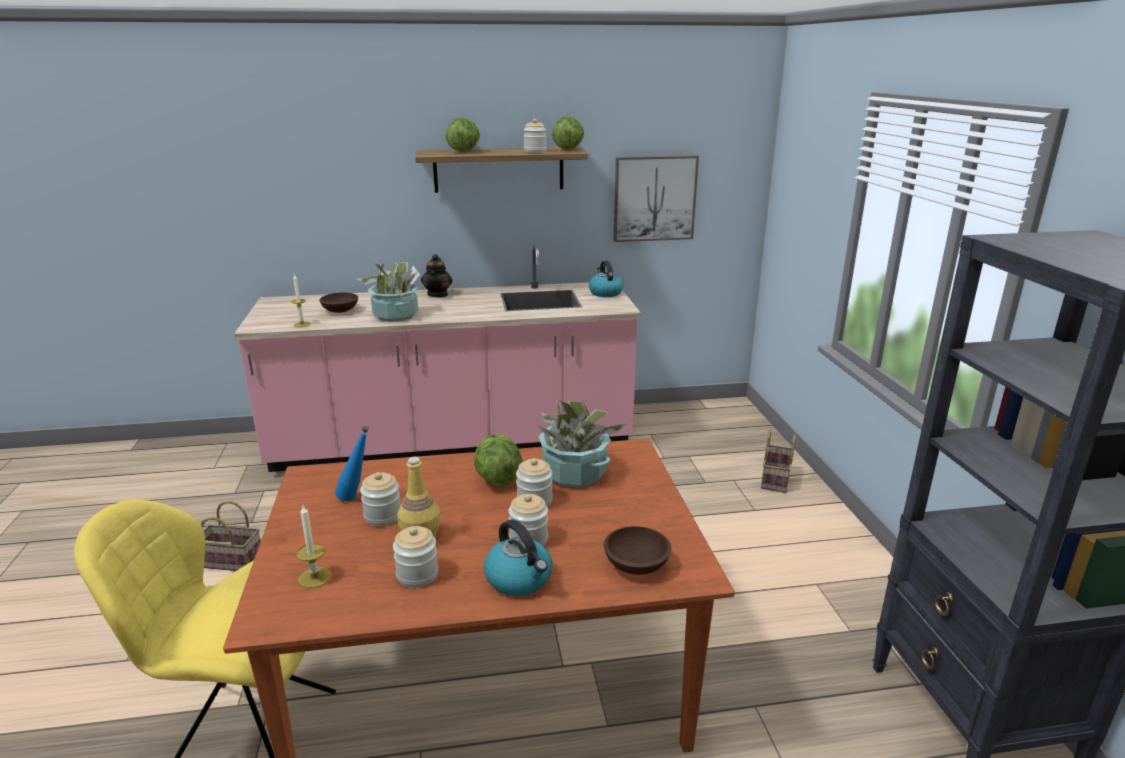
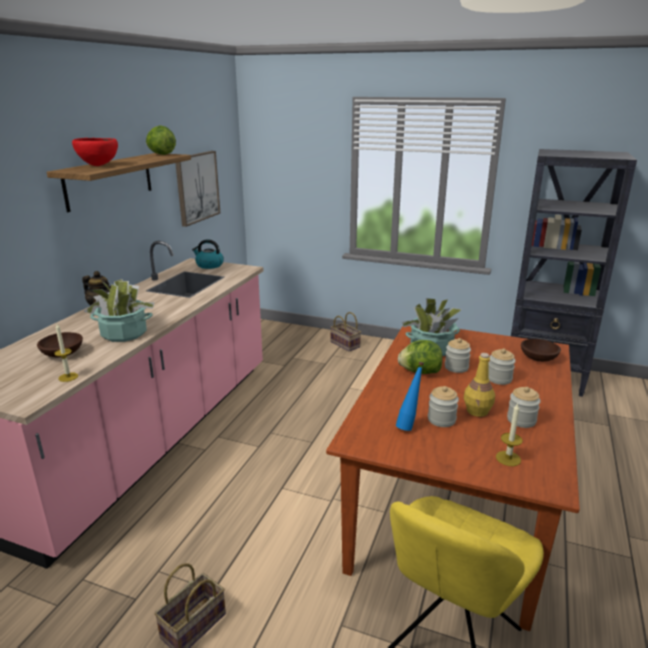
camera: 60 degrees left, 0 degrees up
(464, 151) = (98, 166): lettuce -> red bowl
(519, 579) = (539, 390): kettle -> none
(535, 151) = (150, 158): jar -> none

